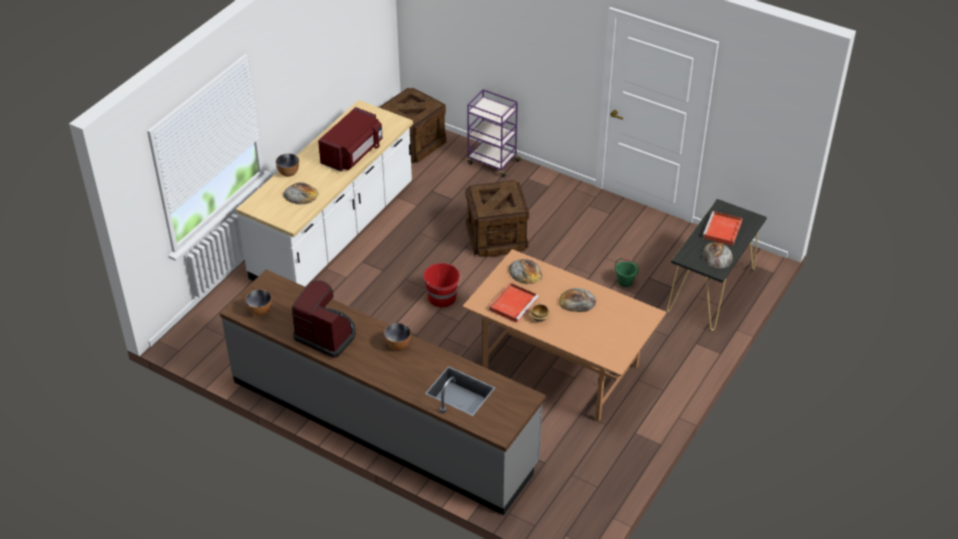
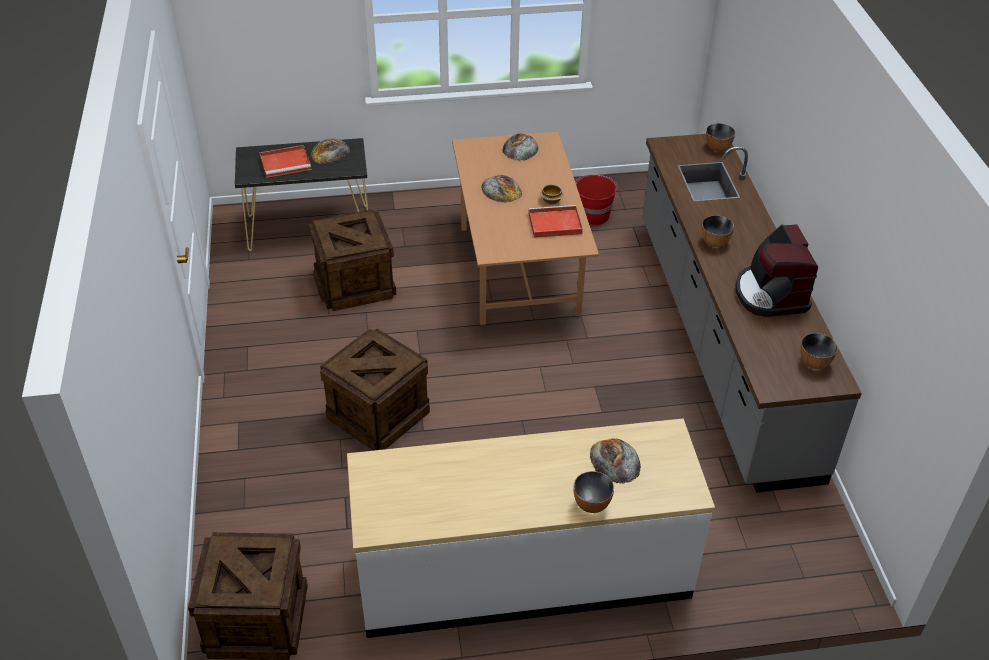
camera: 130 degrees left, 0 degrees up
(353, 154) = (482, 465): red microwave -> none
(442, 297) = (521, 400): red bucket -> red bucket (593, 215)
(491, 426) = (717, 148): none -> bowl
(492, 162) = (230, 503): purple cart -> none
(525, 272) = (501, 238): bread -> bread (520, 148)
(625, 282) = (354, 284): green bucket -> crate

